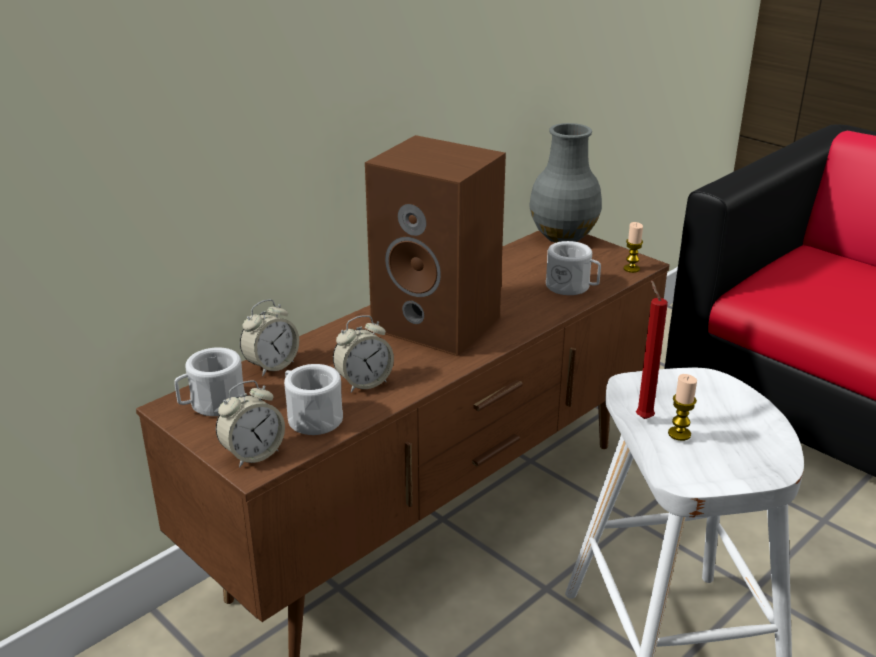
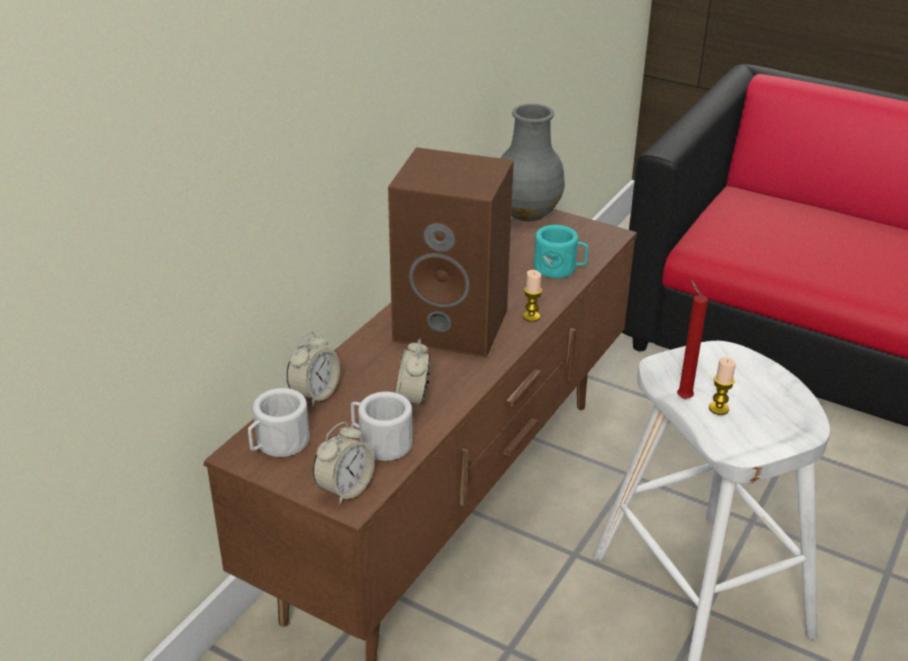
camera: 15 degrees left, 5 degrees up
(364, 383) = (412, 399): alarm clock -> alarm clock turned 135 degrees clockwise
(572, 287) = (559, 269): white mug -> turquoise mug
(631, 269) = (605, 241): candle -> candle (531, 317)

